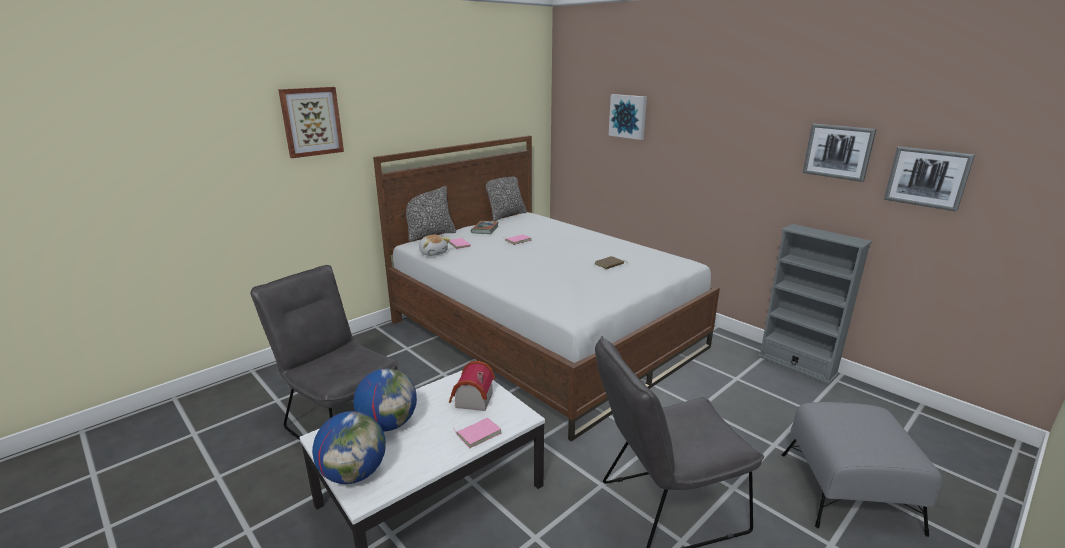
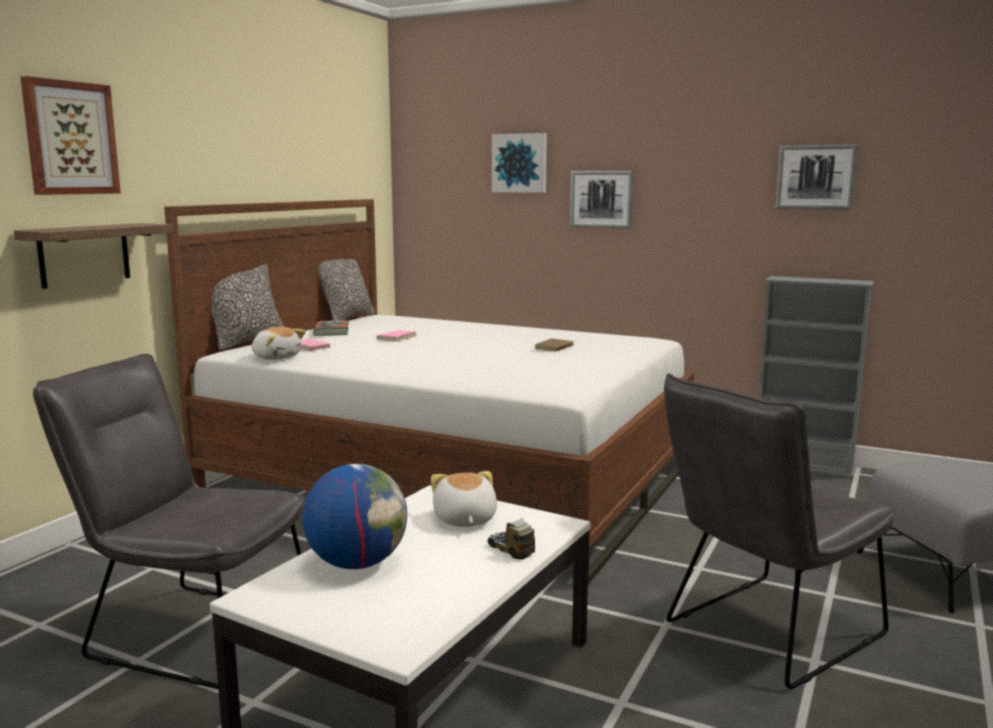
camera: 20 degrees left, 10 degrees down
(323, 189) = (84, 254): none -> shelf
(354, 473) = (356, 625): globe -> none
(471, 400) = (464, 519): toy house -> plush toy
(478, 433) = (510, 550): pink book -> toy truck
(927, 177) = (924, 195): picture -> picture (601, 199)

